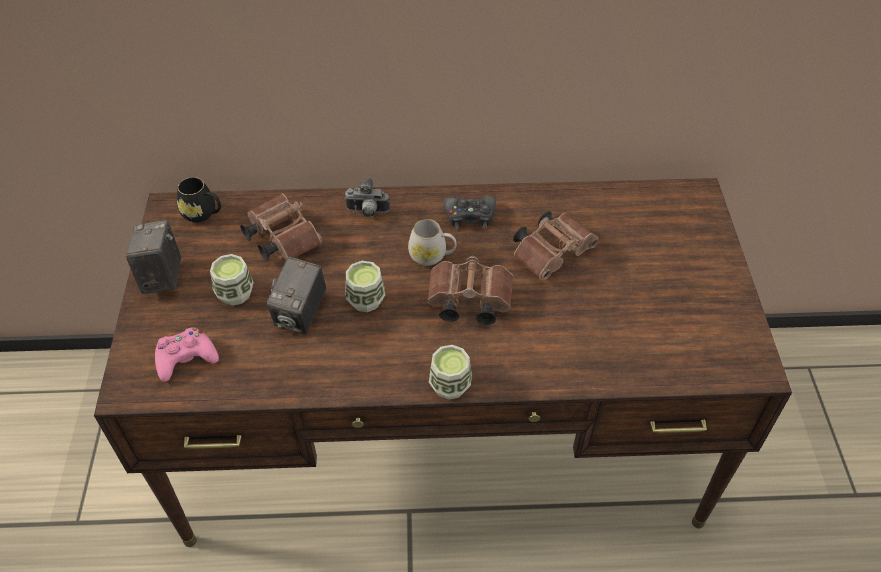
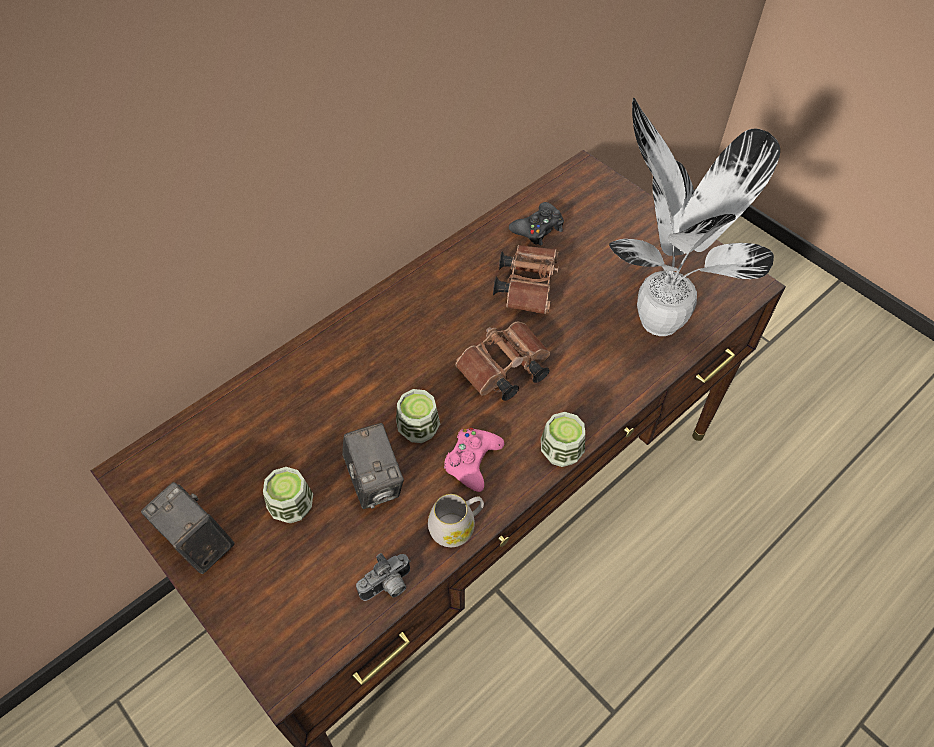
camera: 40 degrees left, 5 degrees up
(186, 358) = (310, 601): pink game controller -> pink game controller (472, 461)
(203, 214) = (175, 453): black mug -> none
(281, 238) = (280, 425): brown binoculars -> none
(367, 212) = (337, 349): camera -> camera (388, 587)
(432, 256) = (434, 351): white mug -> white mug (457, 526)
(469, 216) = (430, 296): black game controller -> black game controller (538, 229)
(634, 342) = (655, 320): none -> potted plant

